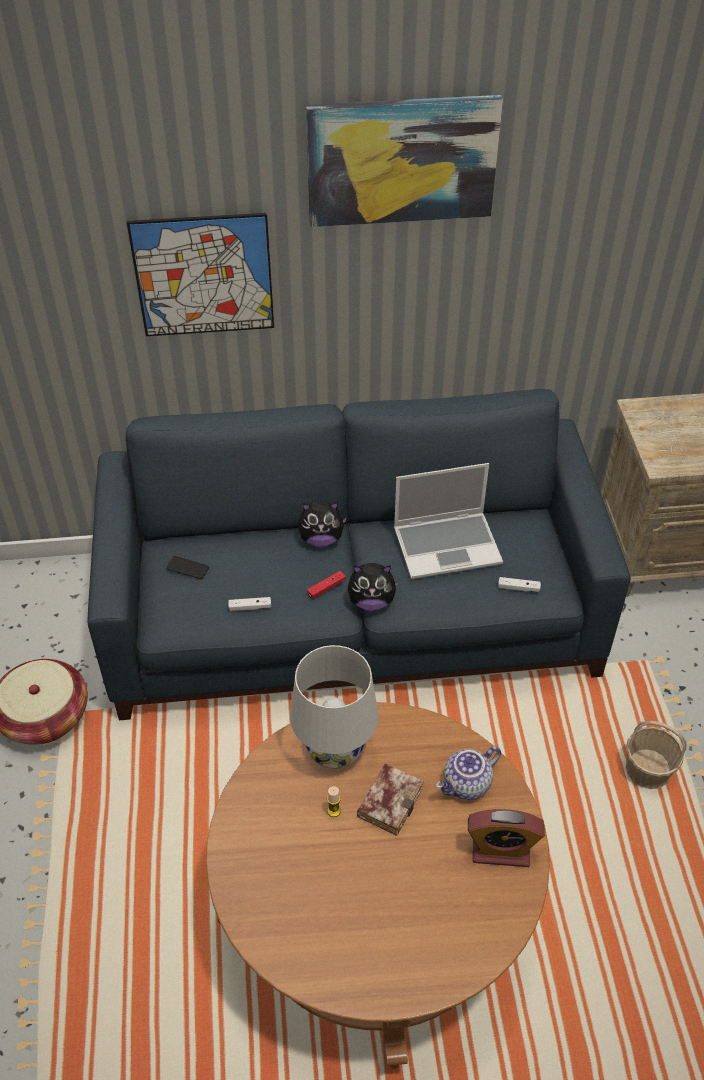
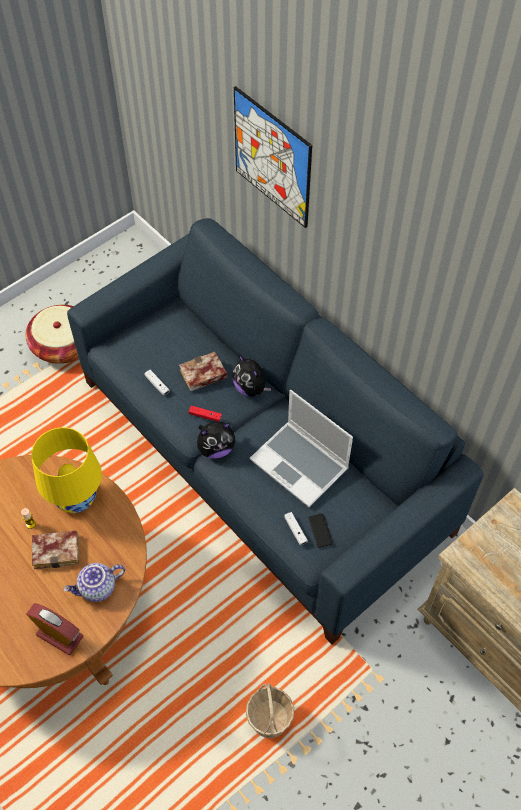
camera: 55 degrees right, 10 degrees up
(187, 568) = (164, 332): phone -> phone (320, 530)
(274, 565) = (202, 376): none -> book
(334, 749) = (76, 497): white table lamp -> yellow table lamp
(371, 601) = (216, 448): plush toy -> plush toy turned 75 degrees counterclockwise
(401, 160) = (399, 176): picture -> none
(467, 785) = (97, 588): teapot -> teapot turned 45 degrees counterclockwise
(500, 851) = (60, 635): alarm clock -> alarm clock turned 150 degrees clockwise

